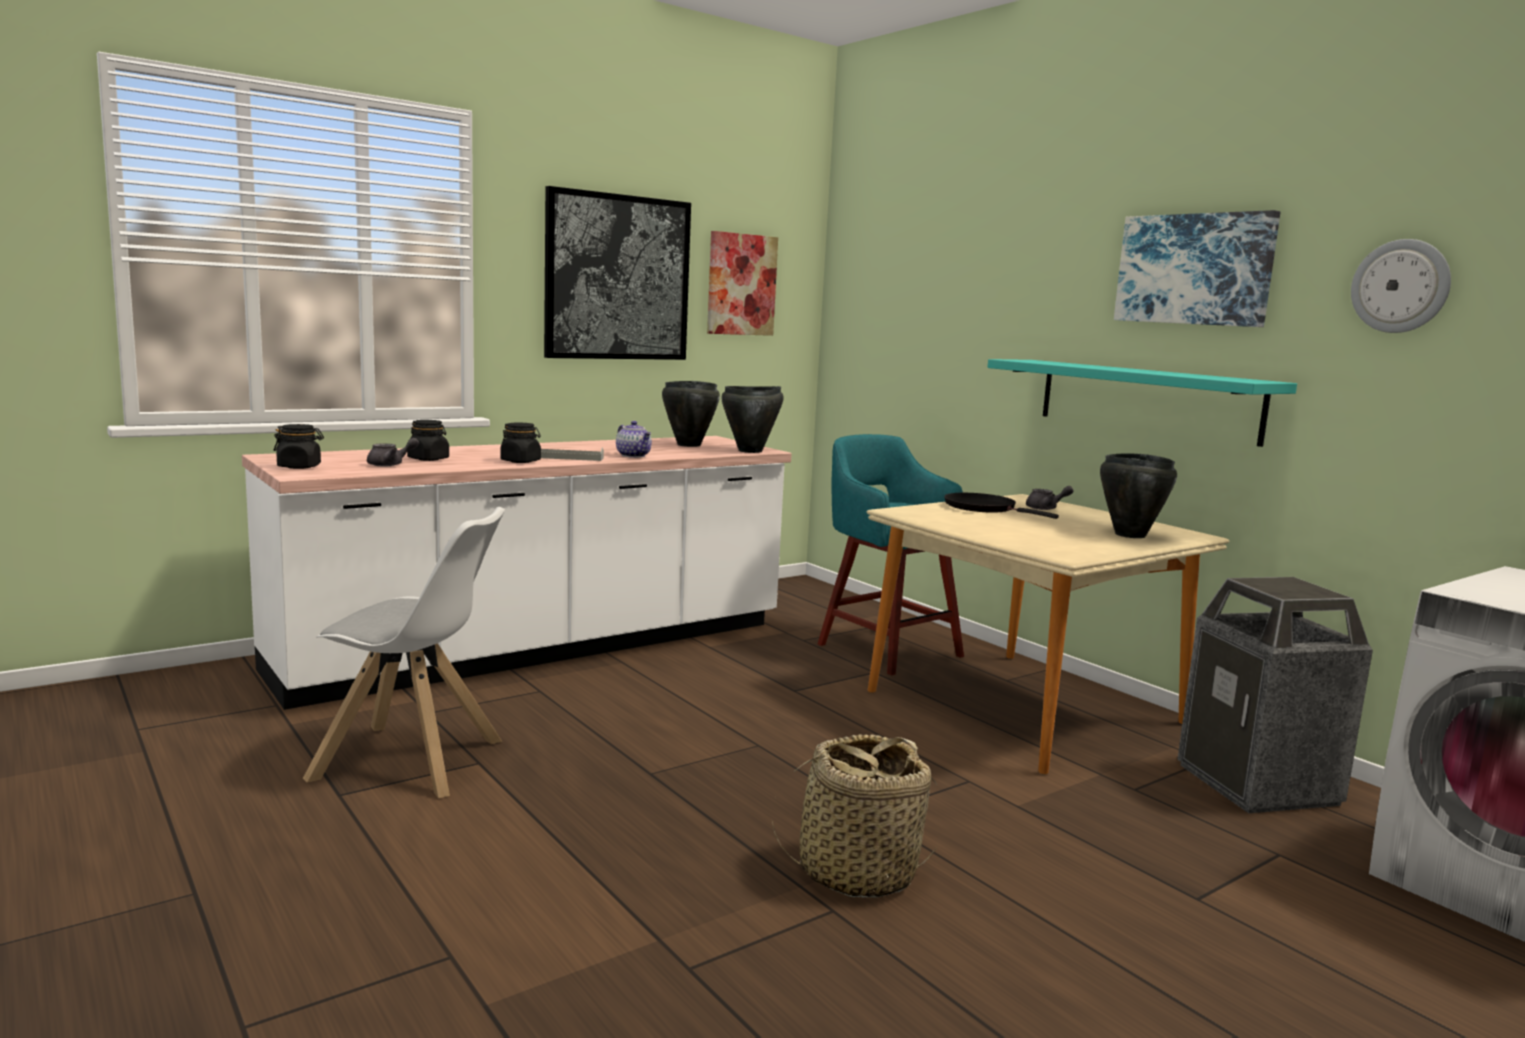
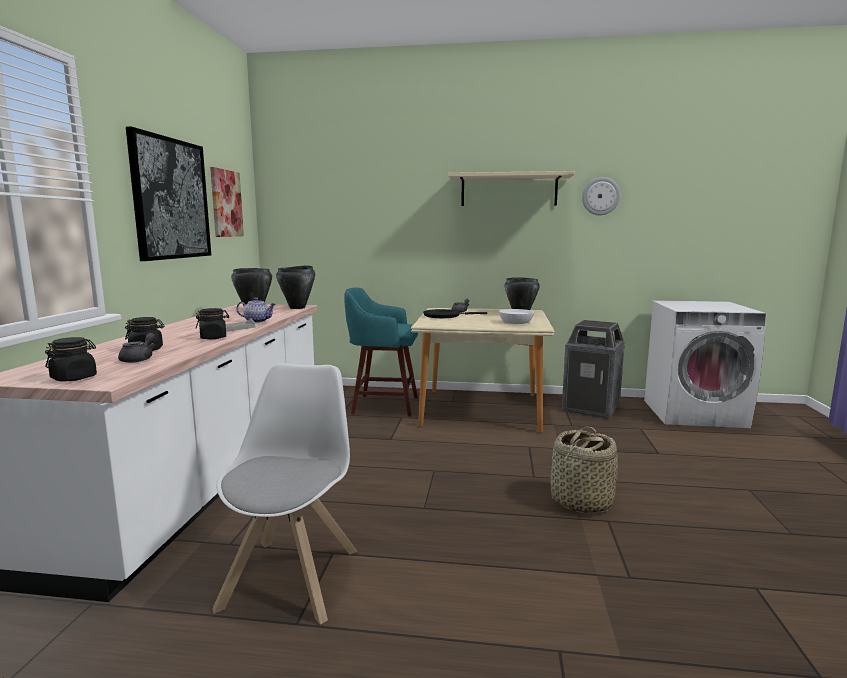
camera: 45 degrees left, 0 degrees up
(413, 761) = (293, 575): chair -> chair turned 45 degrees counterclockwise
(1063, 541) = (516, 322): none -> white bowl
(1146, 400) = (491, 253): turquoise shelf -> none
(1194, 269) = (509, 190): picture -> beige shelf

